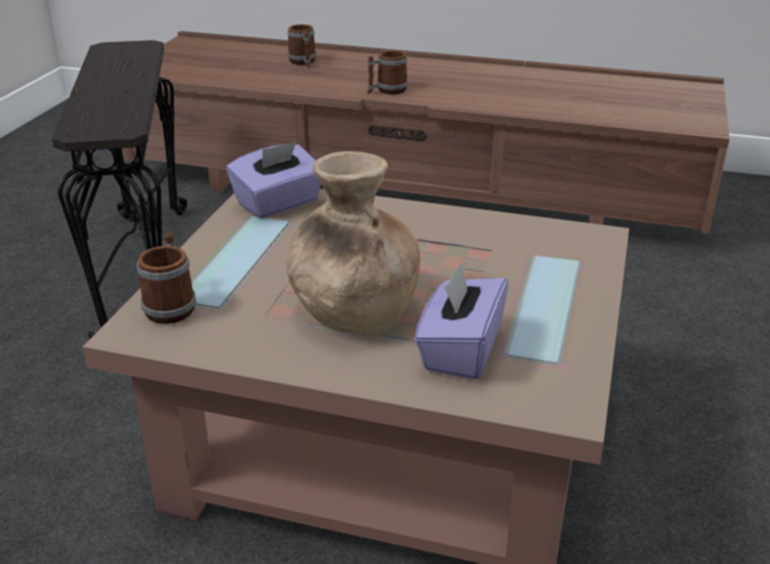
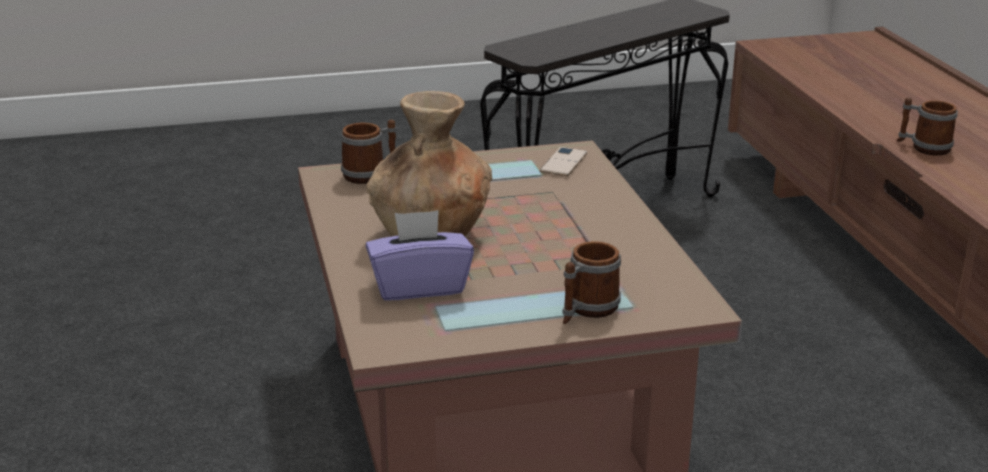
camera: 60 degrees right, 5 degrees down
(279, 203) = (564, 162): purple tissue box -> phone
(303, 62) = (919, 94): mug -> mug (587, 310)

